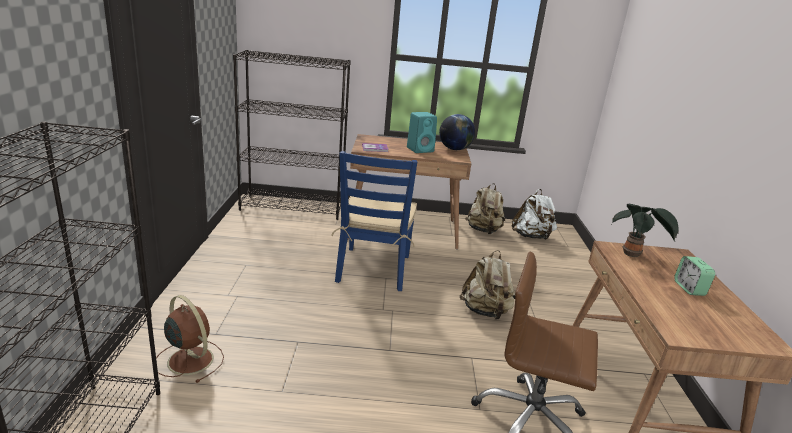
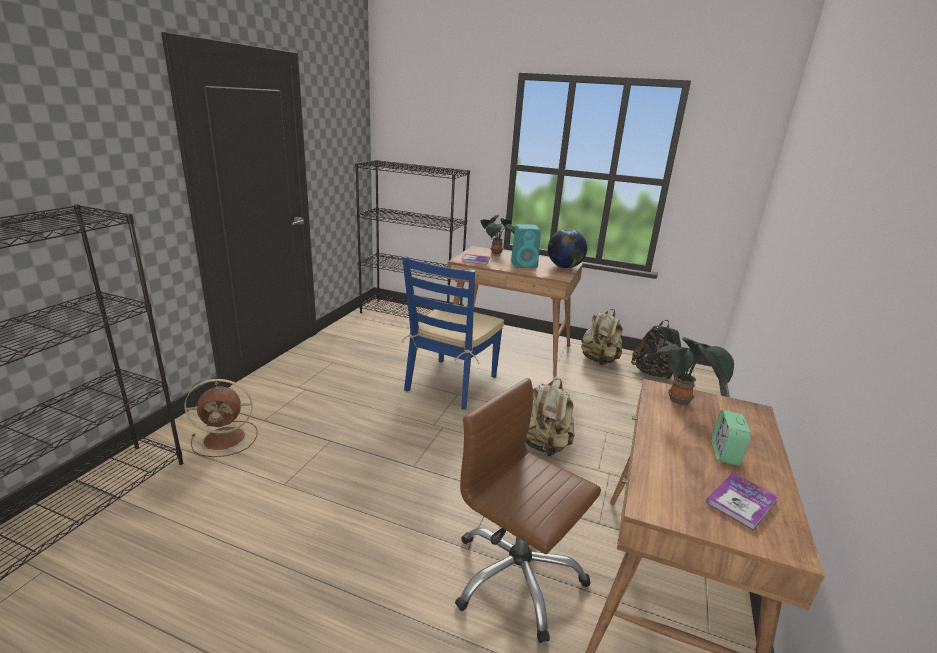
camera: 20 degrees right, 0 degrees up
(189, 359) = (226, 438): brown fan -> brown fan turned 105 degrees clockwise
(384, 139) = (495, 252): none -> potted plant
(532, 236) = (654, 374): white backpack -> black backpack
(724, 320) = (741, 502): none -> book

